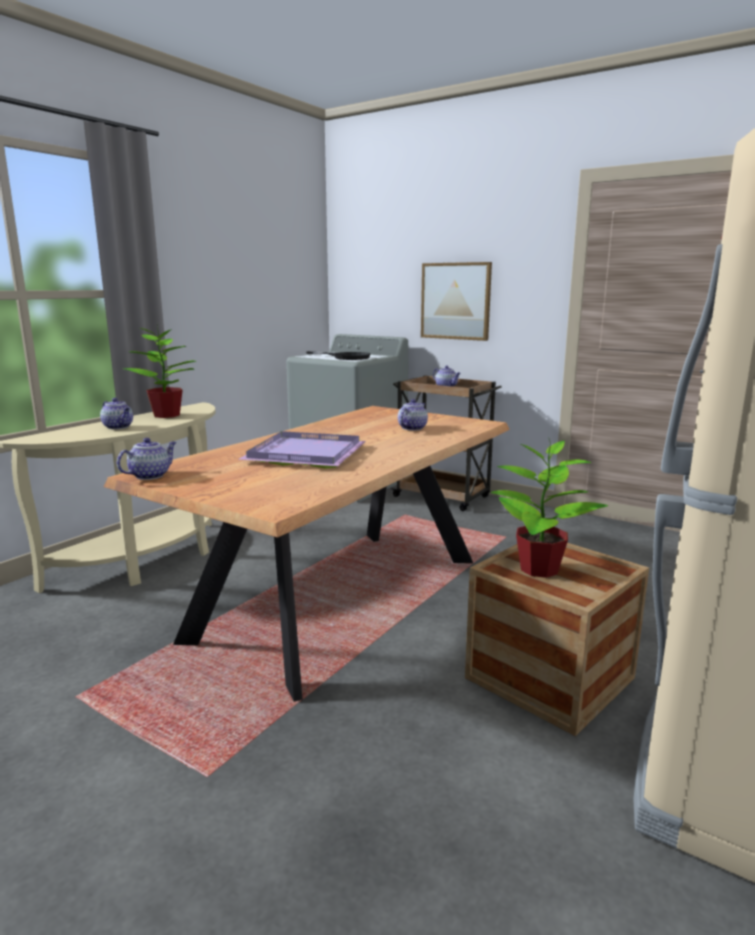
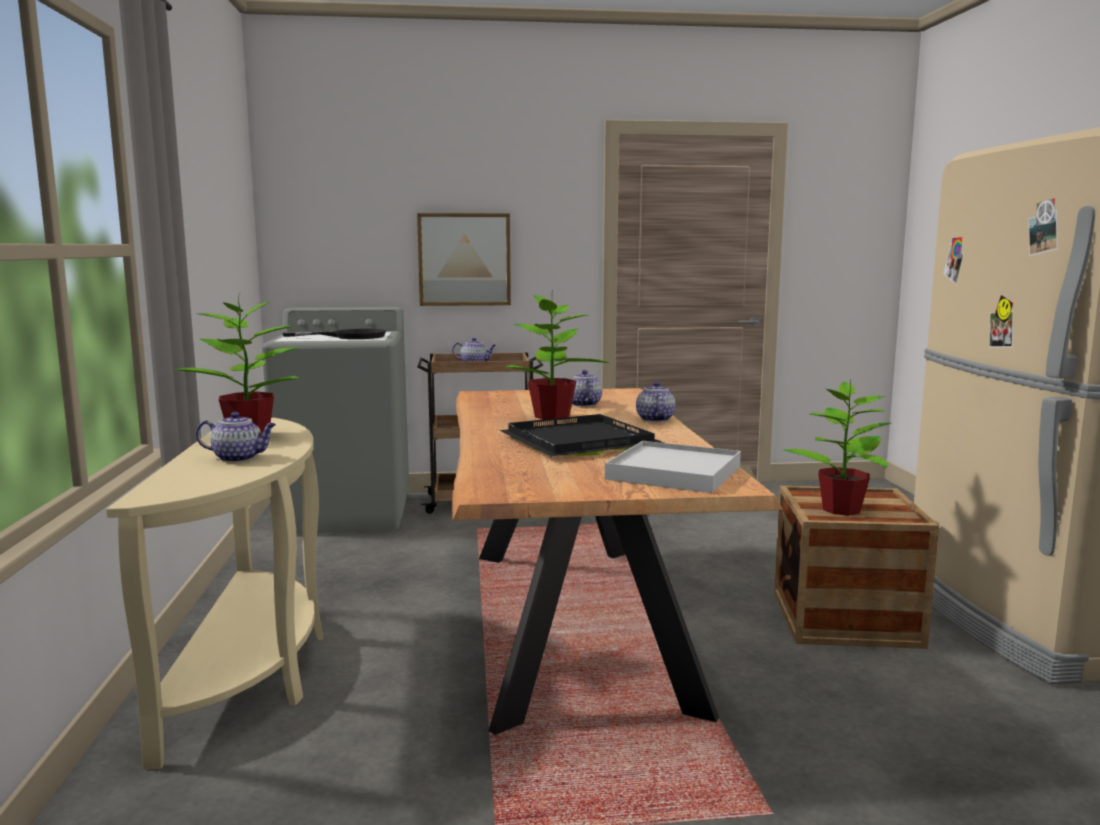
camera: 40 degrees left, 5 degrees down
(150, 475) = (505, 491): teapot -> teapot (654, 419)
(276, 489) = (673, 473): none -> white tray
(306, 455) = (582, 442): purple tray -> black tray
(358, 433) = (552, 416): none -> potted plant

